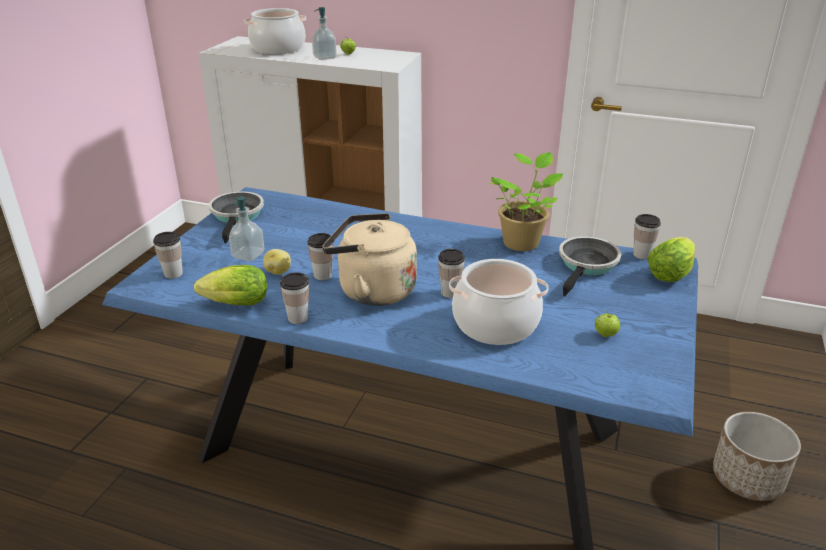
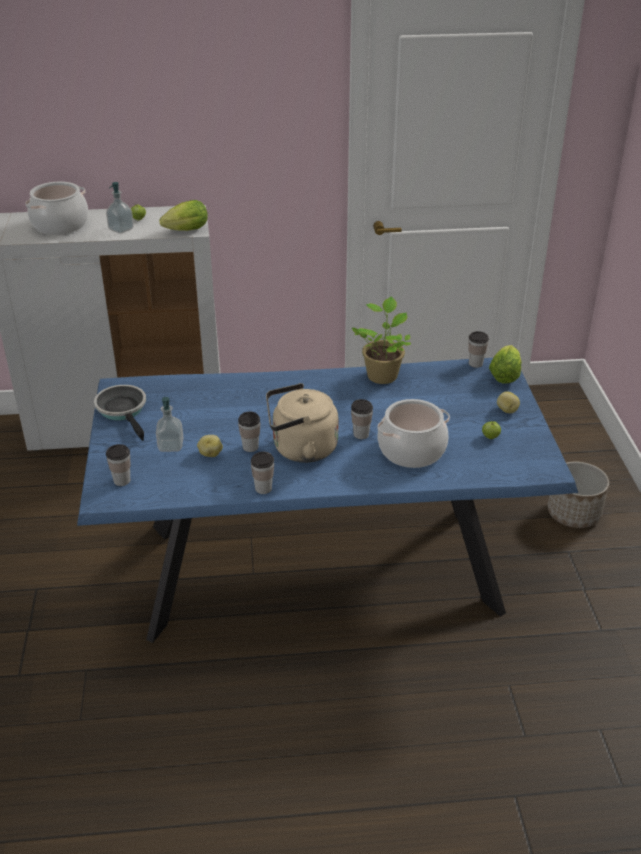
camera: 25 degrees left, 5 degrees up
(232, 304) = (200, 492): lettuce -> lettuce (184, 231)
(587, 265) = (443, 383): frying pan -> none
(648, 311) = (507, 410): none -> potato

